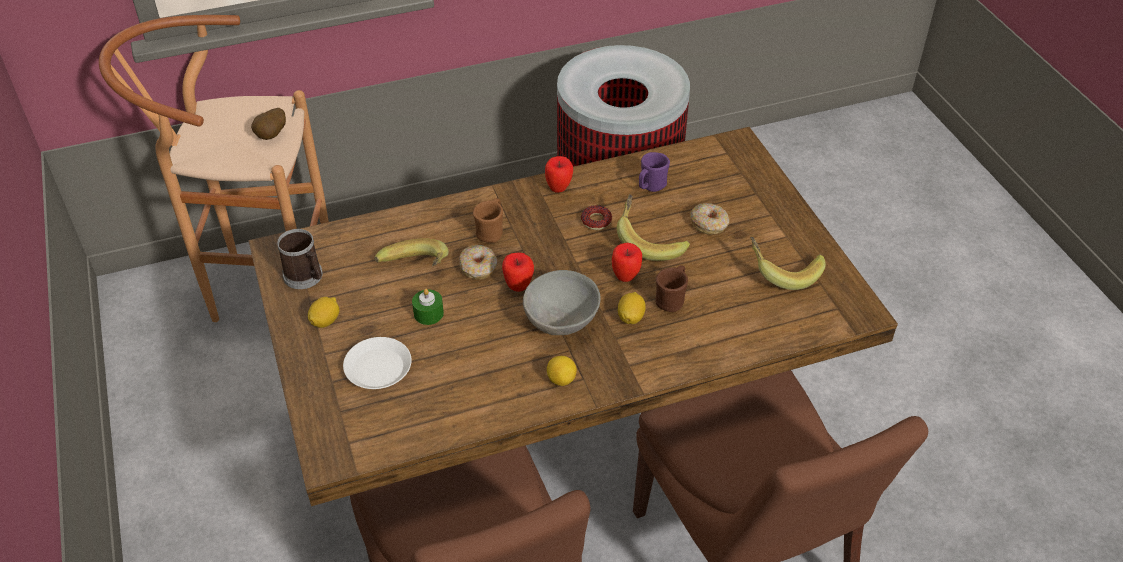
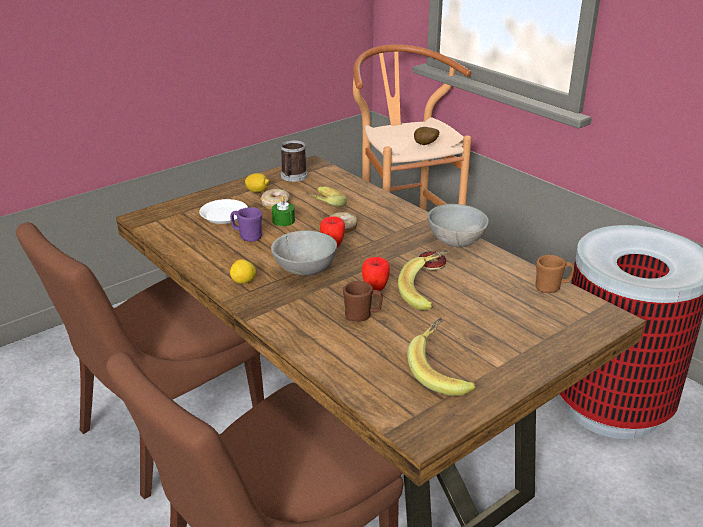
camera: 70 degrees right, 15 degrees down
(491, 232) = (383, 225): brown mug -> brown mug (551, 288)
(559, 188) = (457, 241): apple -> grey bowl
(630, 317) = (328, 300): lemon -> none
(650, 187) = (498, 281): purple mug -> purple mug (247, 236)
(709, 224) = (476, 319): donut -> donut (275, 204)

